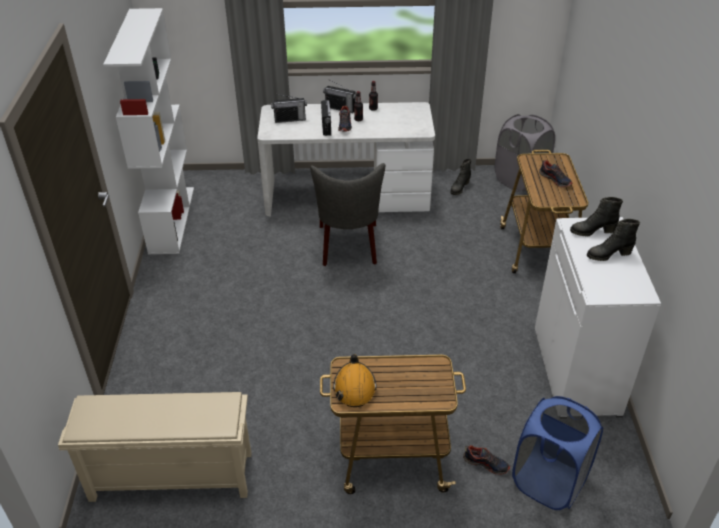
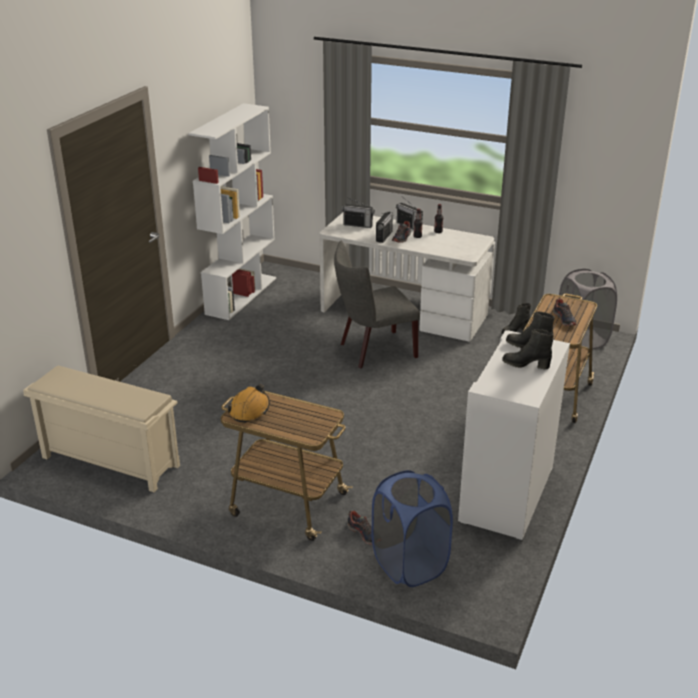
camera: 25 degrees right, 10 degrees down
(349, 247) = (373, 351): grey chair -> grey chair turned 45 degrees clockwise

